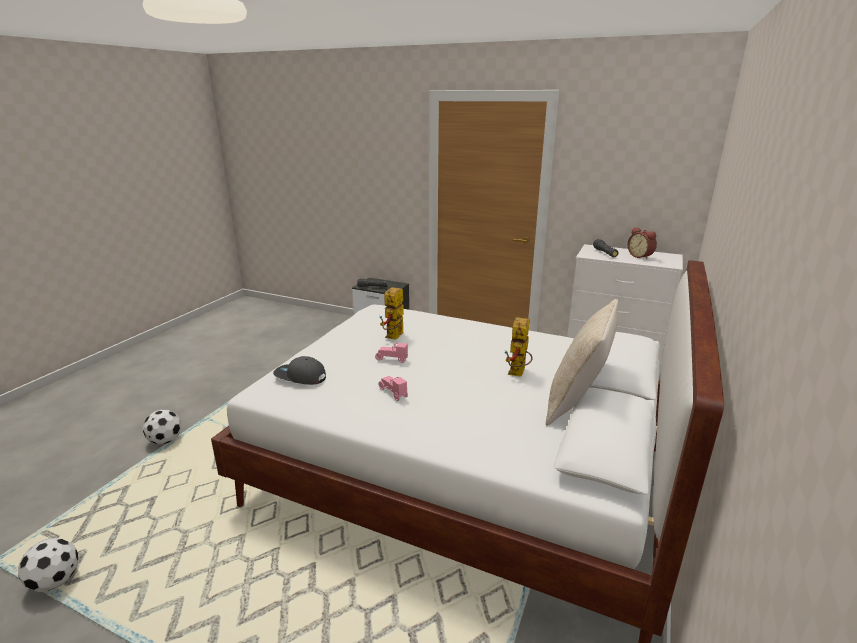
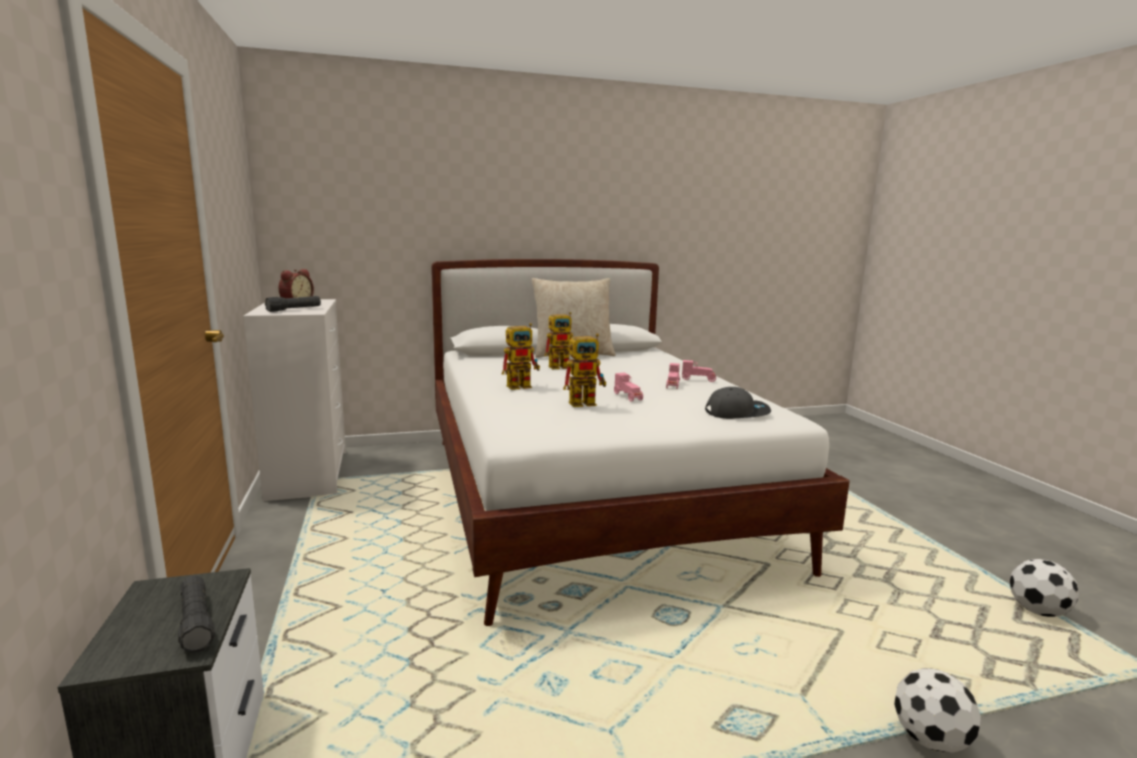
camera: 130 degrees left, 10 degrees down
(300, 377) = (737, 412): grey cap -> grey cap turned 75 degrees counterclockwise
(390, 417) = (698, 379): none -> pink toy car
(467, 337) = (523, 385): none -> toy robot

